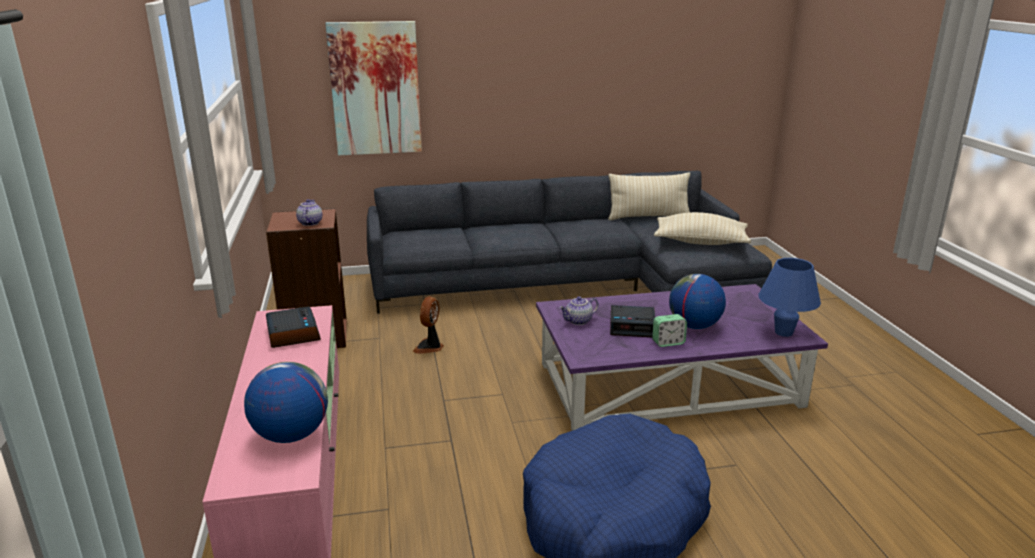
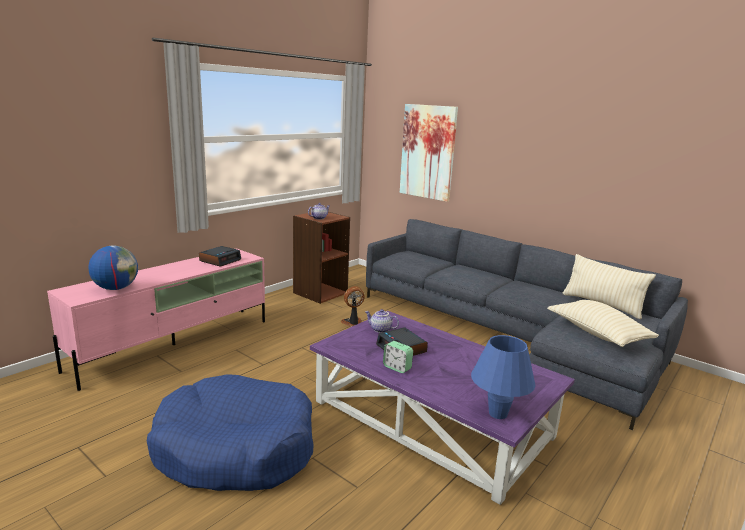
camera: 50 degrees right, 5 degrees down
(694, 326) = (442, 371): globe -> none

